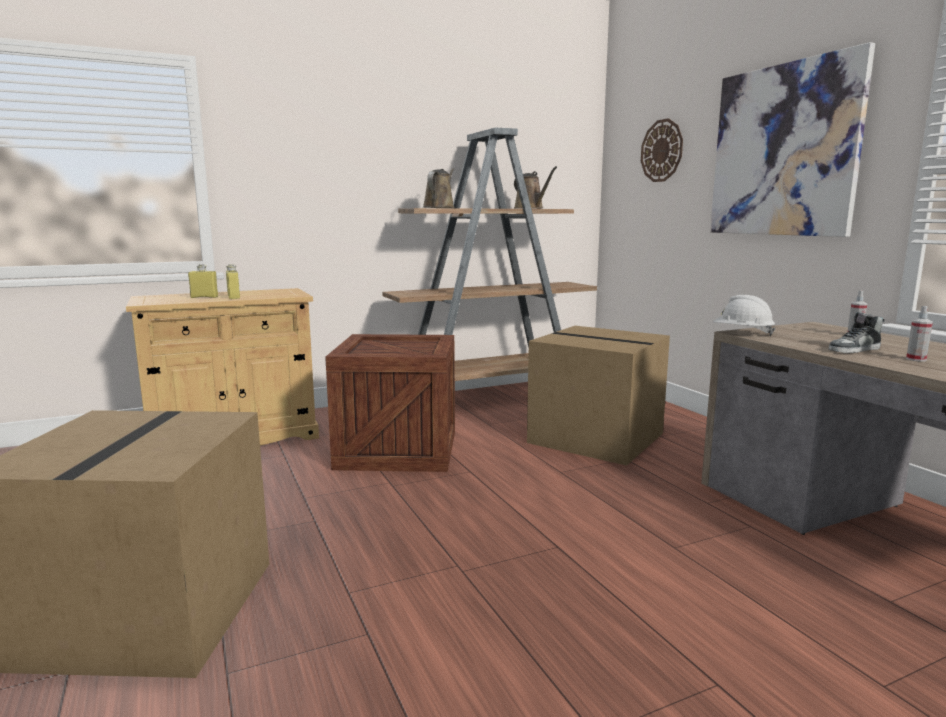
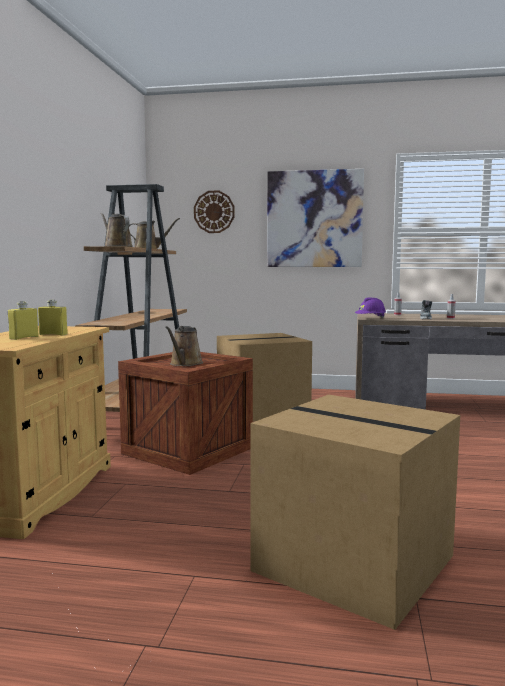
camera: 55 degrees left, 5 degrees down
(385, 349) = (185, 364): none -> brown watering can
(742, 333) = (370, 319): white hard hat -> purple hard hat

